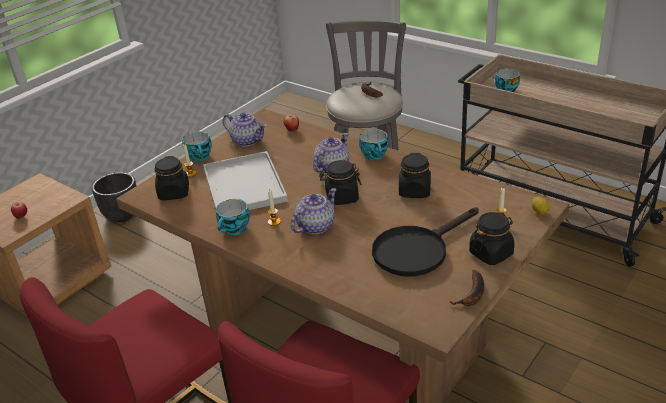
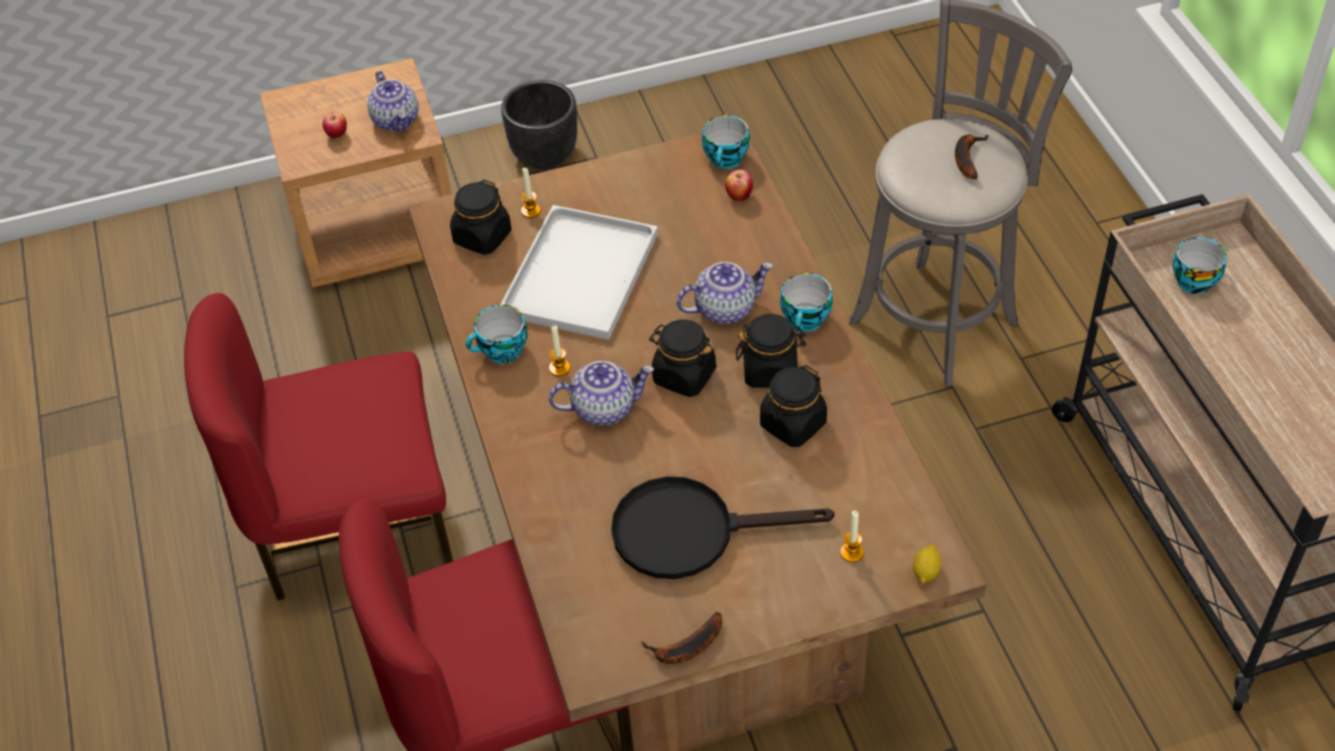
camera: 35 degrees right, 15 degrees up
(200, 157) = (569, 183): cup -> cup (726, 160)
(247, 141) = (658, 184): teapot -> teapot (397, 120)
(491, 253) = (779, 599): black jar -> black jar (770, 370)

